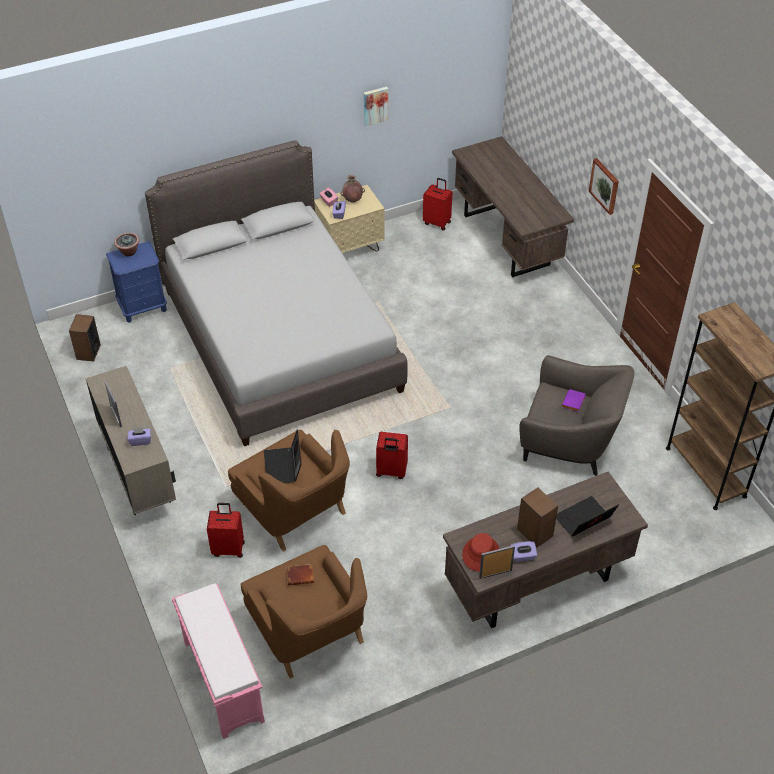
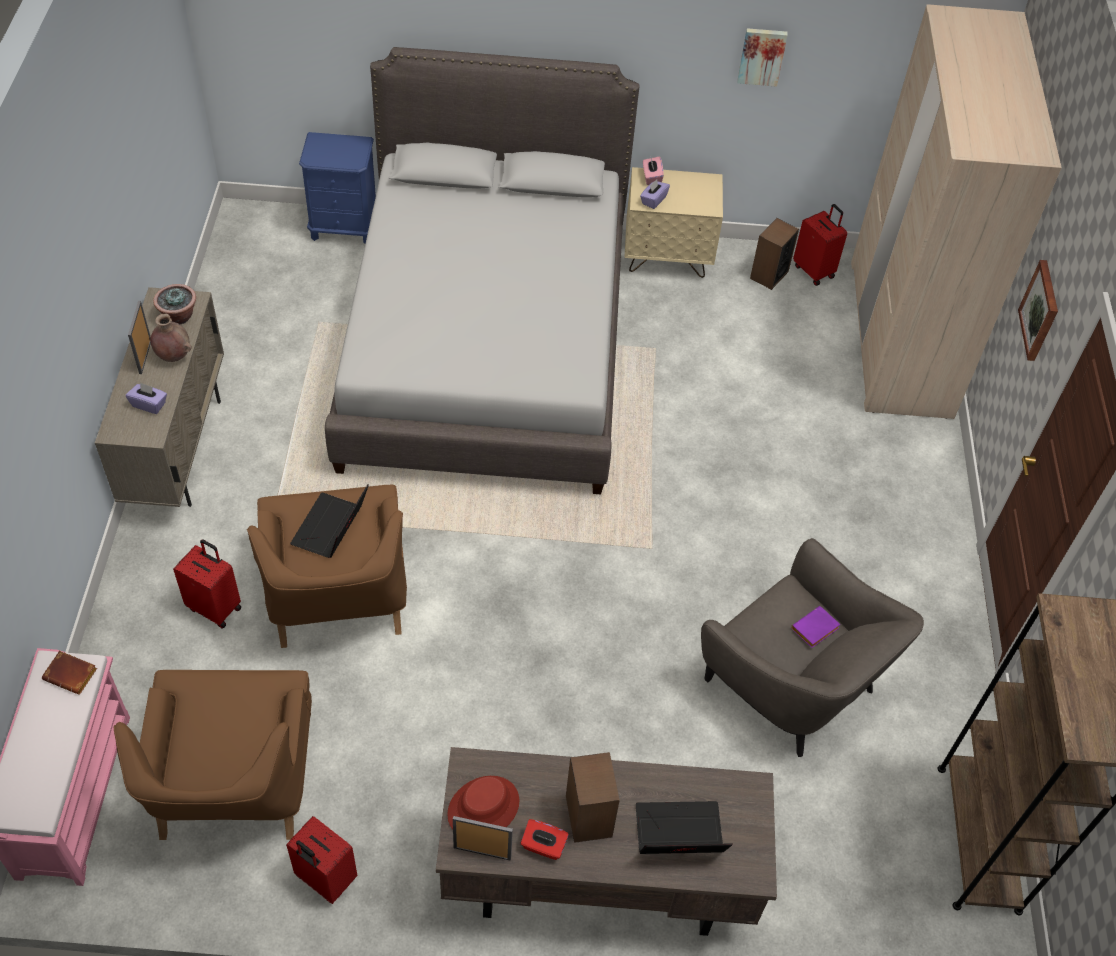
camera: 25 degrees right, 5 degrees up
(88, 352) = (237, 258): speaker -> speaker (768, 275)
(128, 252) = (336, 142): potted plant -> potted plant (178, 316)
(301, 575) = (239, 702): brown book -> brown book (72, 674)
(352, 200) = (686, 189): brown vase -> brown vase (173, 356)
(391, 471) = (504, 603): red suitcase -> red suitcase (324, 879)
(507, 240) = (900, 337): brown desk -> beige wardrobe
(523, 556) = (543, 846): purple tissue box -> red tissue box

